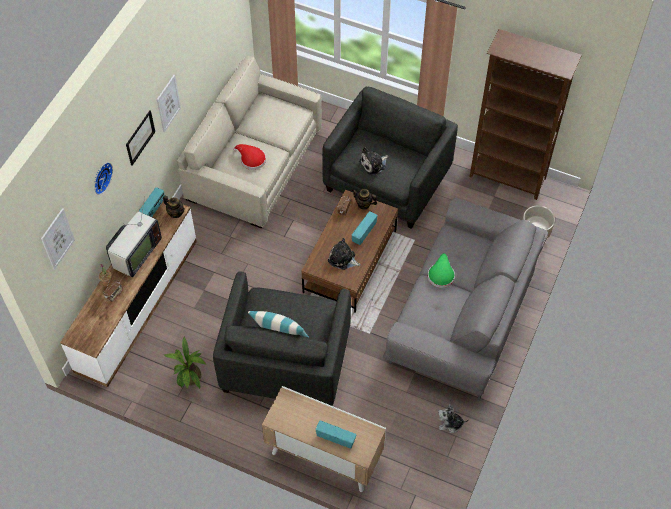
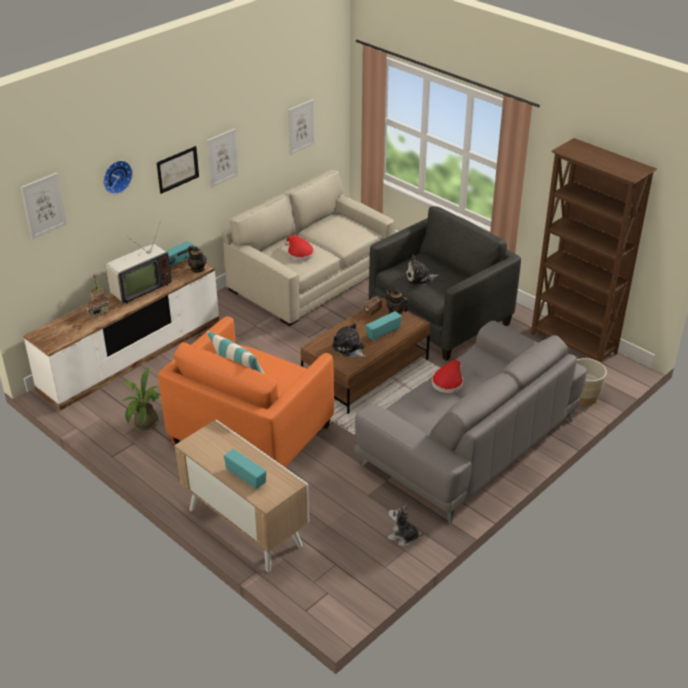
camera: 20 degrees right, 20 degrees down
(217, 34) = (301, 126): none -> picture
(285, 360) = (251, 434): grey armchair -> orange armchair
(441, 274) = (448, 382): green hat -> red hat

